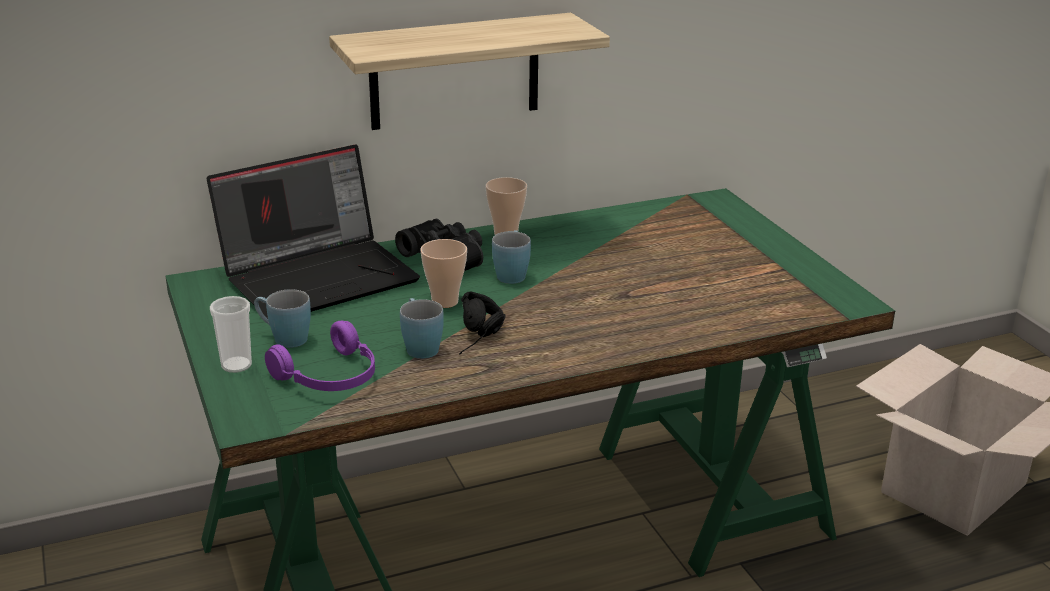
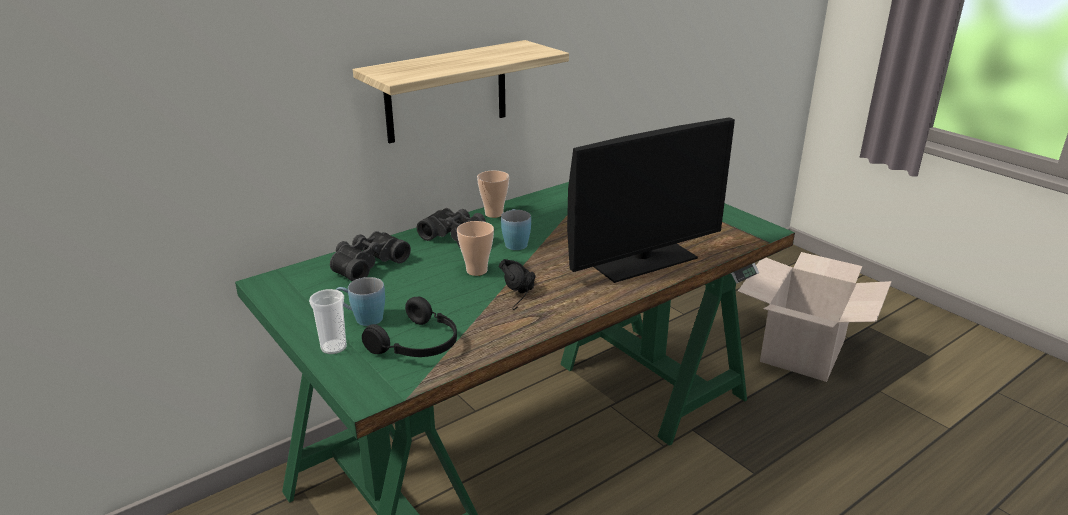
camera: 15 degrees left, 0 degrees up
(320, 276) = (367, 264): laptop -> black binoculars
(330, 377) = (418, 344): purple headphones -> black headphones
(420, 346) = (476, 308): blue mug -> none
(660, 318) = (643, 260): none -> monitor

